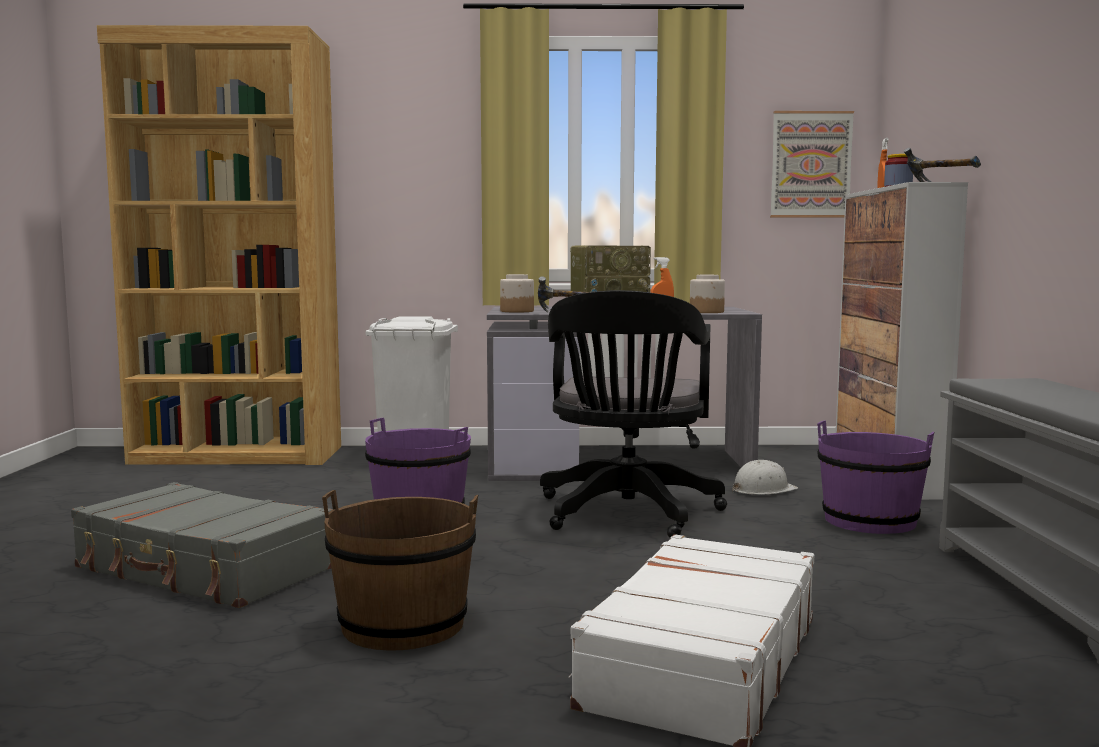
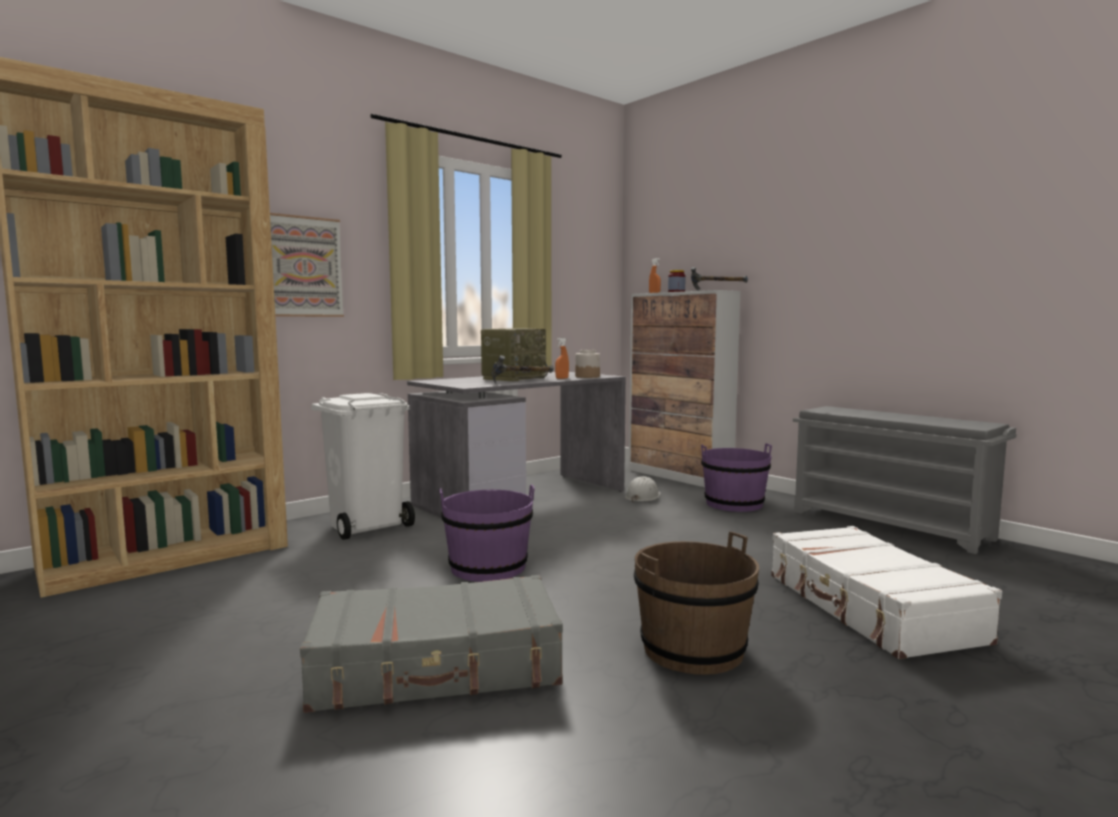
camera: 40 degrees left, 0 degrees up
(517, 311) = (465, 384): jar -> none
(627, 515) = (616, 531): black office chair -> none
(811, 165) = (590, 271): picture -> picture (303, 267)

